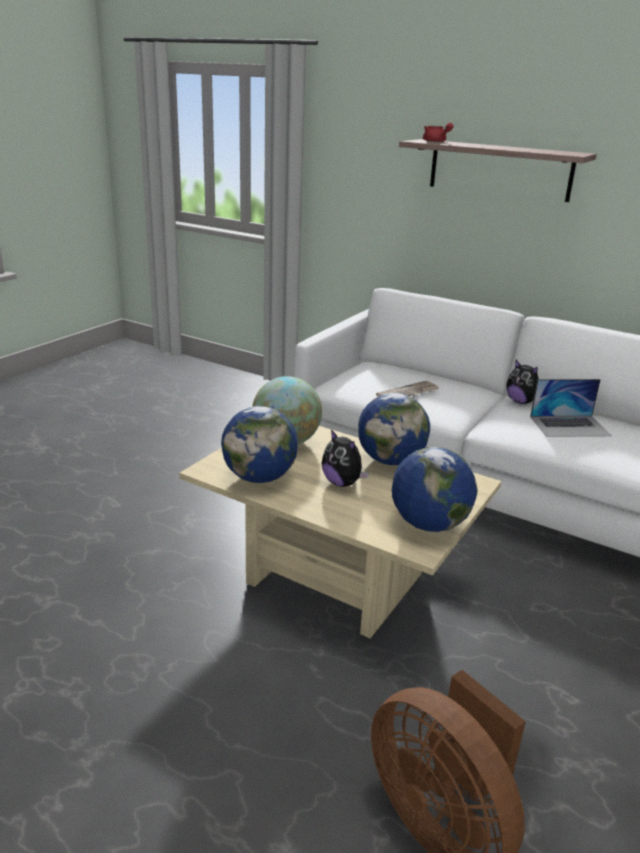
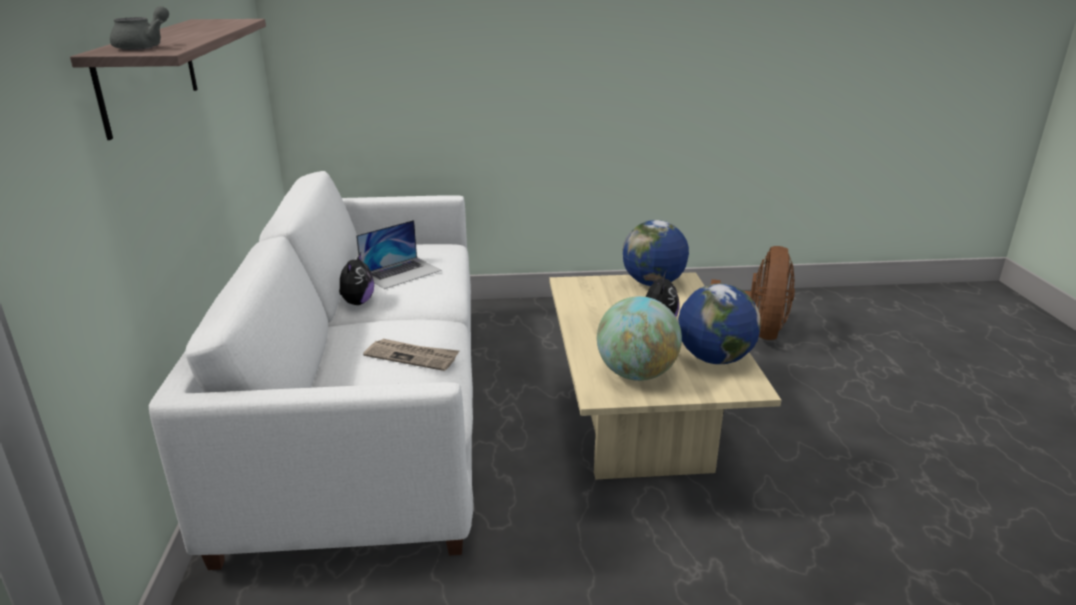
camera: 125 degrees left, 0 degrees up
(390, 460) = (587, 319): globe -> none
(436, 141) = (144, 47): red teapot -> grey teapot
(570, 426) = (401, 272): laptop -> laptop turned 90 degrees clockwise

